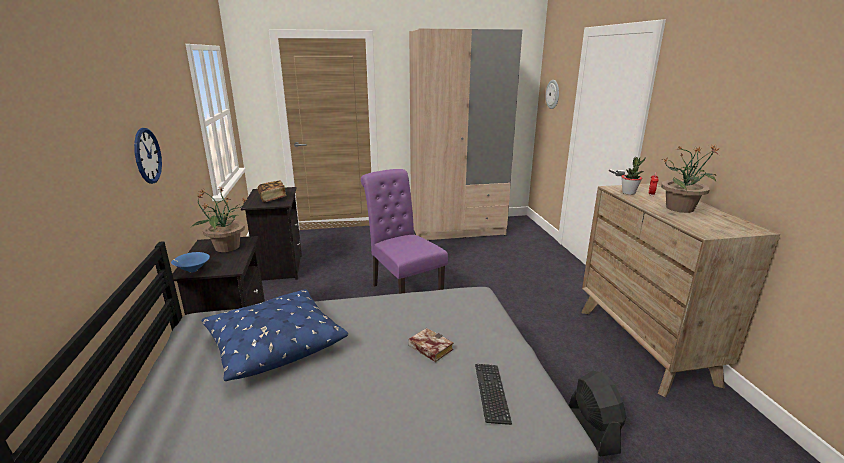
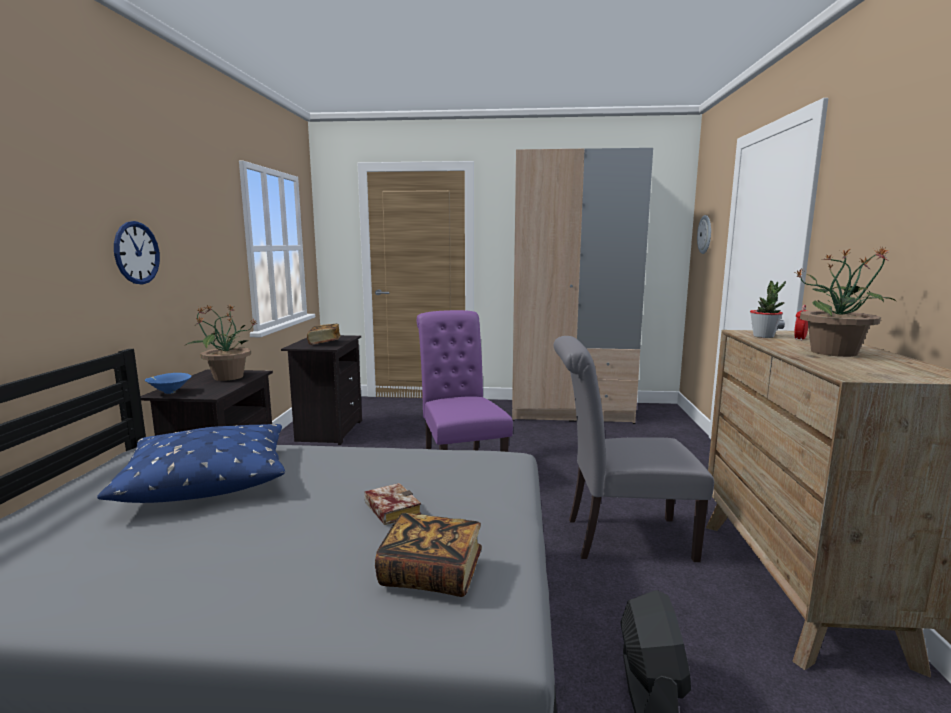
camera: 15 degrees right, 10 degrees down
(491, 393) = (431, 574): keyboard -> book
(534, 328) = (620, 538): none -> grey chair

